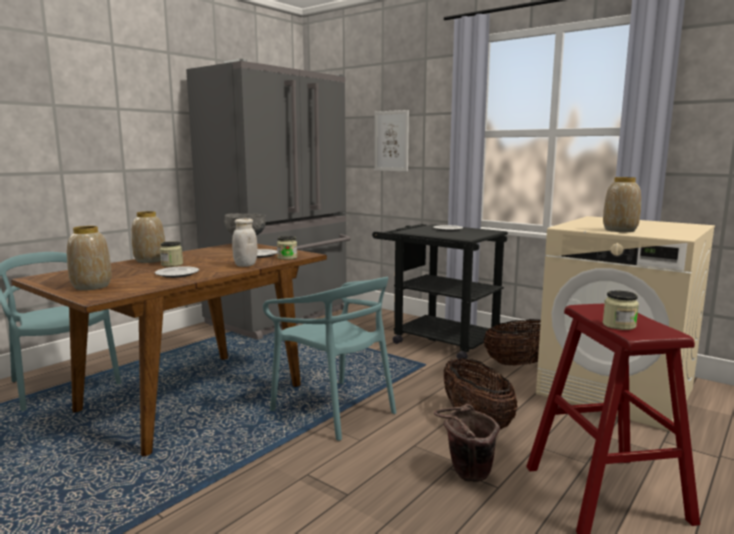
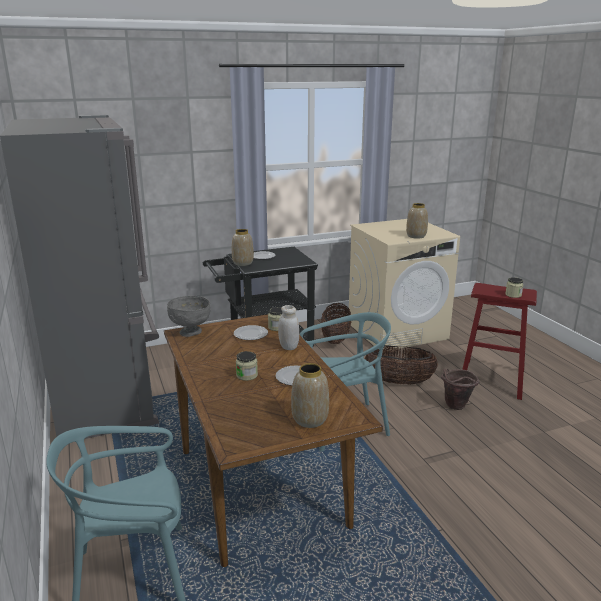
camera: 60 degrees left, 10 degrees up
(150, 260) = (212, 383): vase -> vase (243, 263)
(391, 141) = (156, 180): picture -> none

